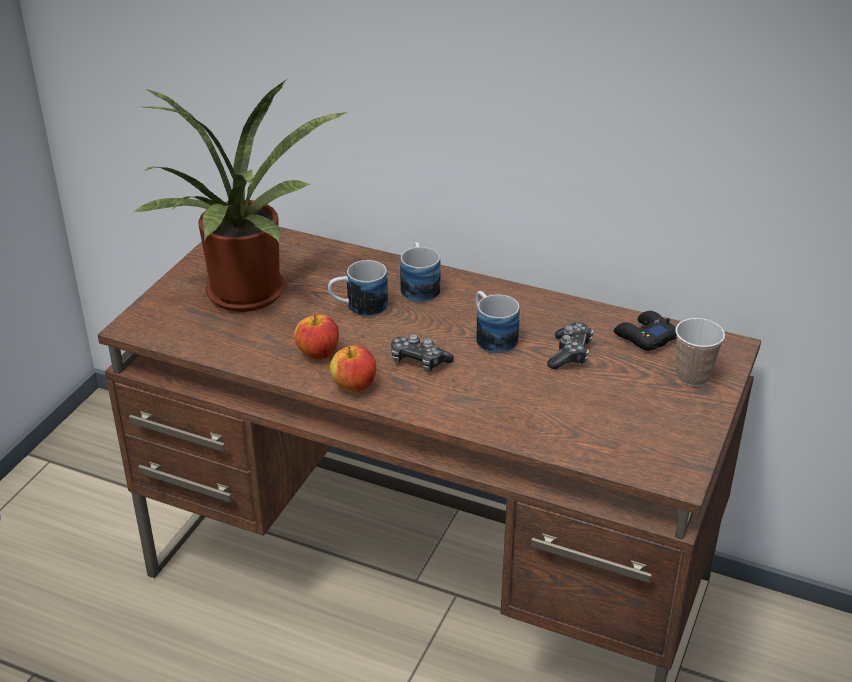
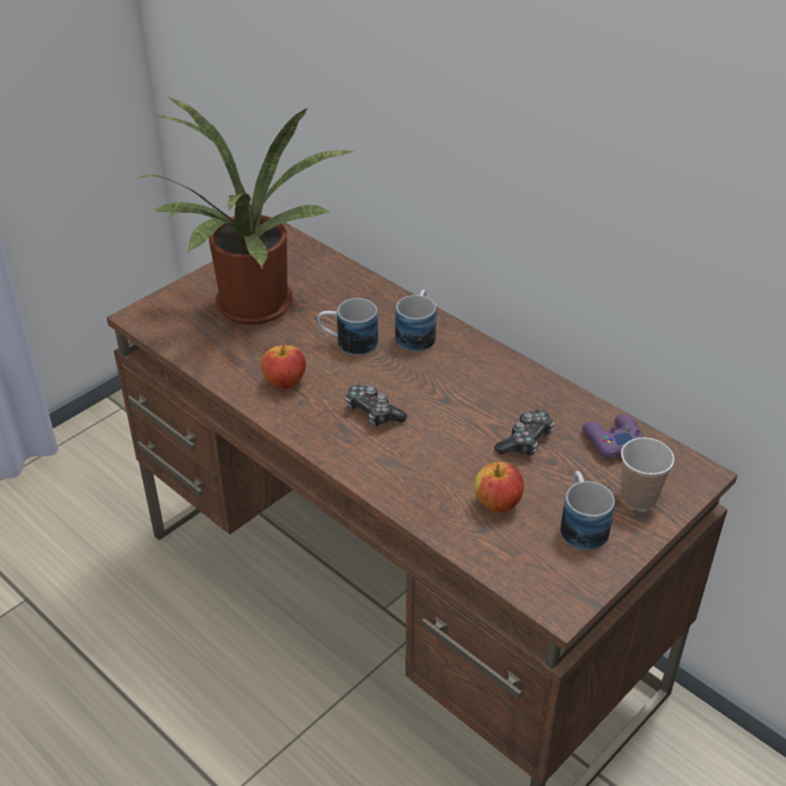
camera: 20 degrees right, 5 degrees up
(354, 386) = (299, 424): apple -> apple (497, 503)
(491, 336) = (458, 403): mug -> mug (581, 524)
(644, 337) = (612, 441): black game controller -> purple game controller

